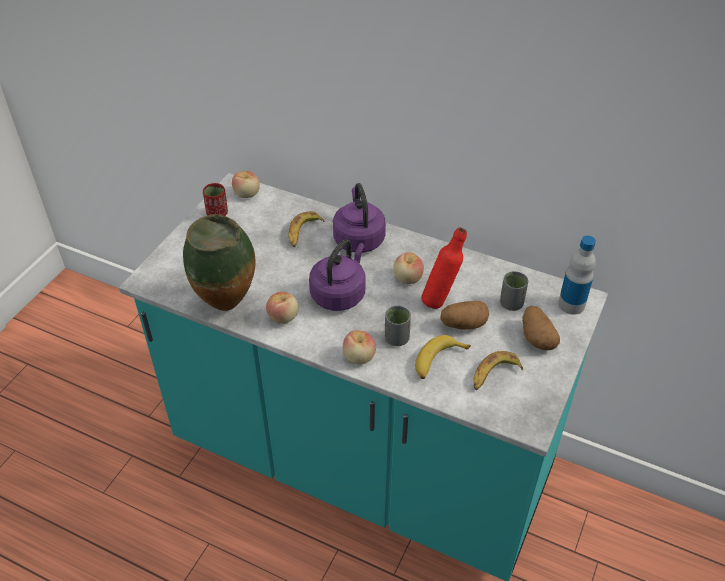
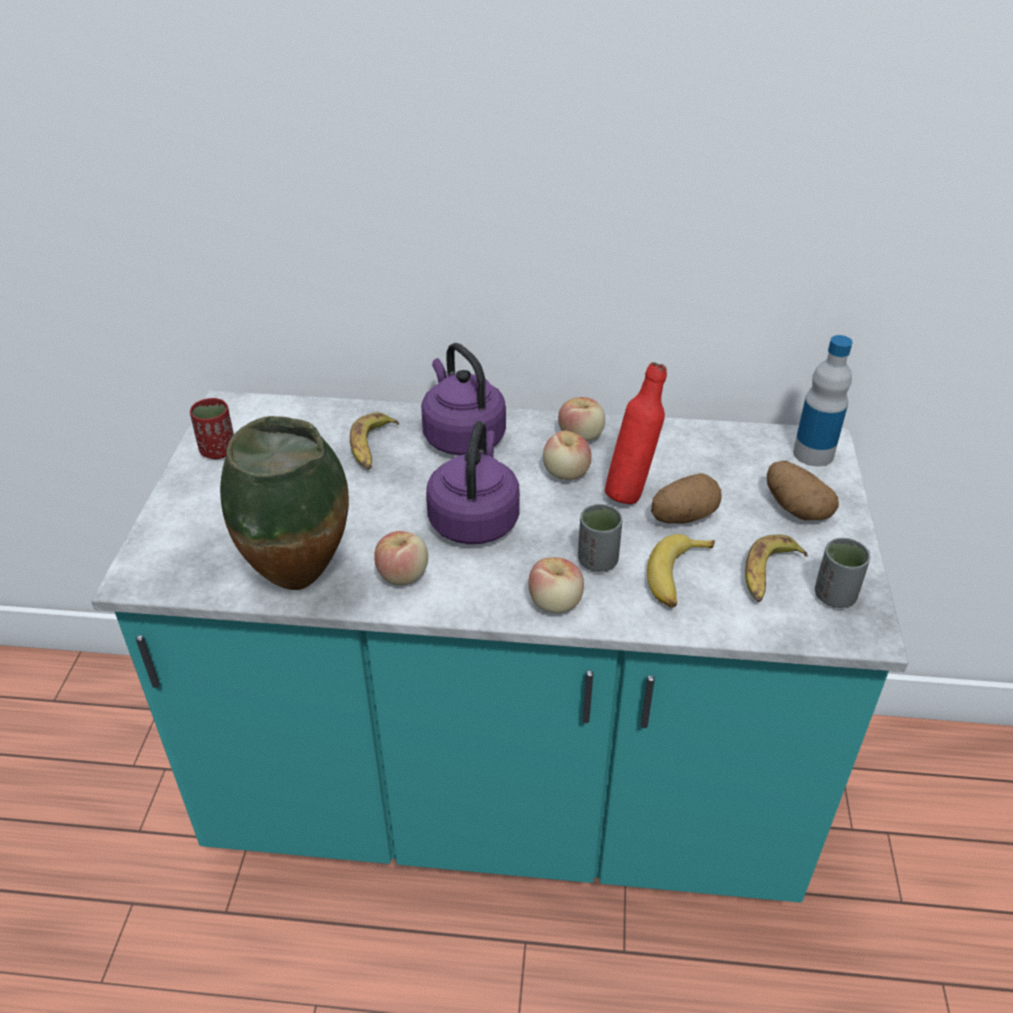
camera: 20 degrees left, 5 degrees down
(247, 194) = (254, 413): apple -> apple (581, 436)
(511, 304) = (732, 472): grey cup -> grey cup (834, 596)

